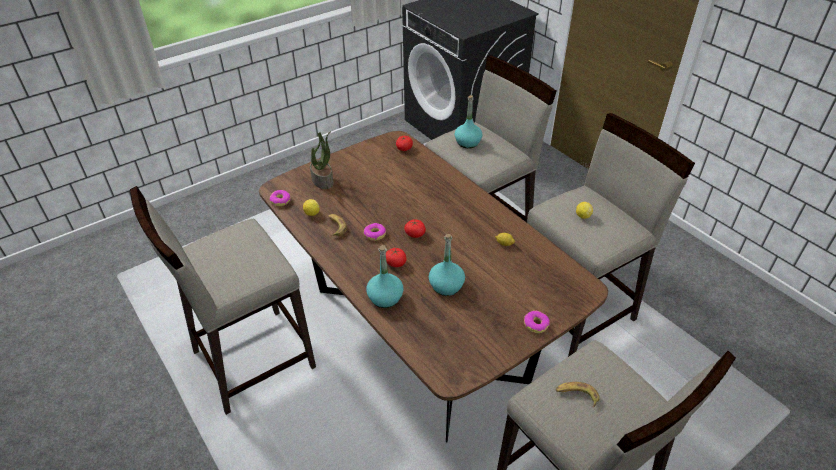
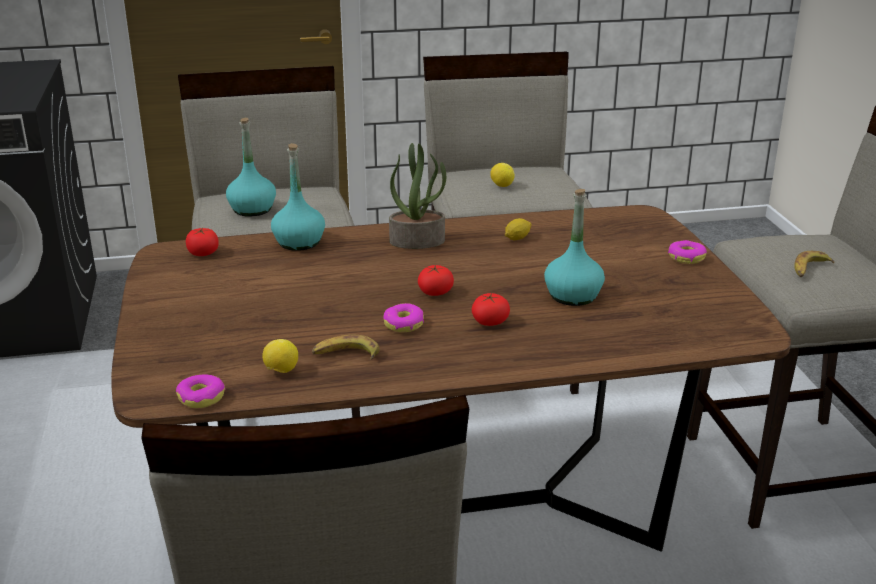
camera: 65 degrees left, 15 degrees down
(323, 180) = (194, 341): potted plant -> potted plant (418, 241)
(385, 298) = (565, 347): turquoise bottle -> turquoise bottle (299, 242)

